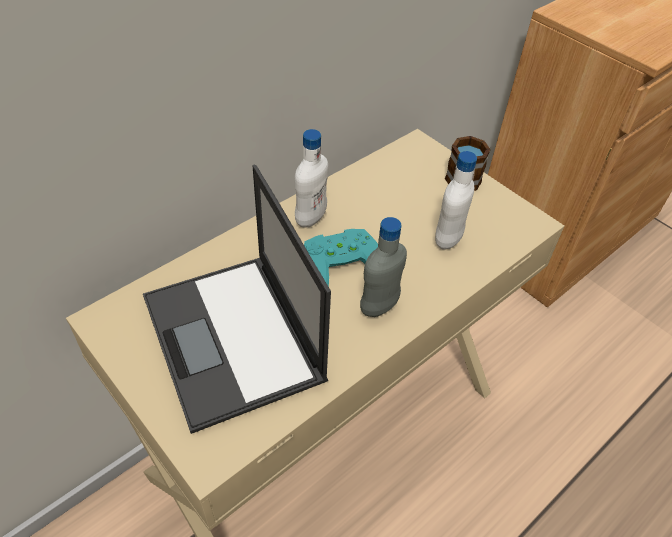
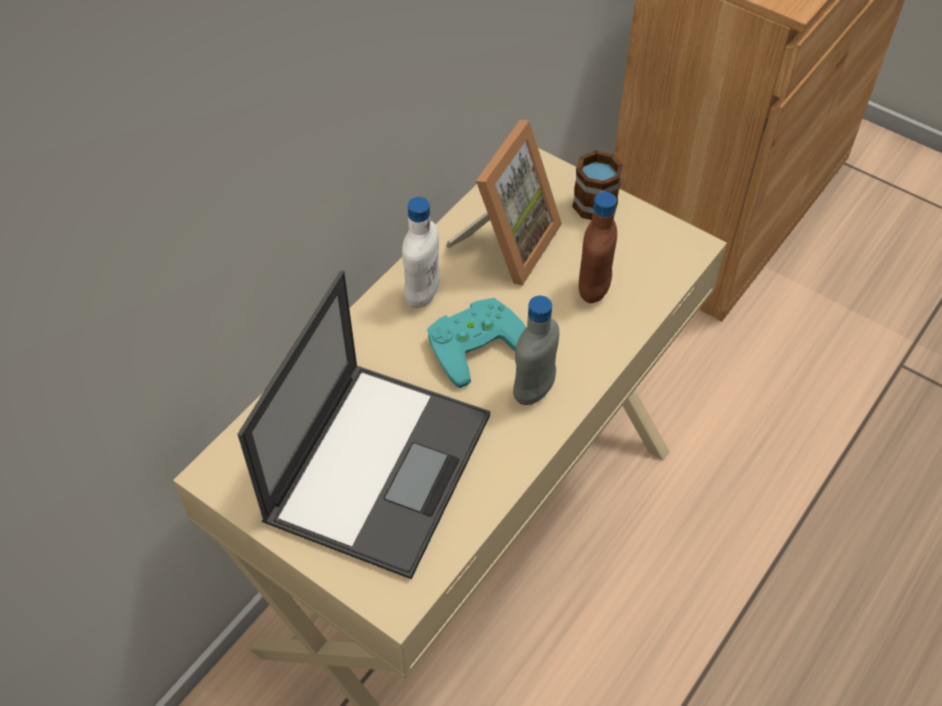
camera: 10 degrees left, 5 degrees up
(234, 340) = (379, 465): laptop -> laptop turned 120 degrees counterclockwise
(387, 194) = (507, 243): none -> picture frame
(448, 239) = (593, 289): white bottle -> brown bottle

